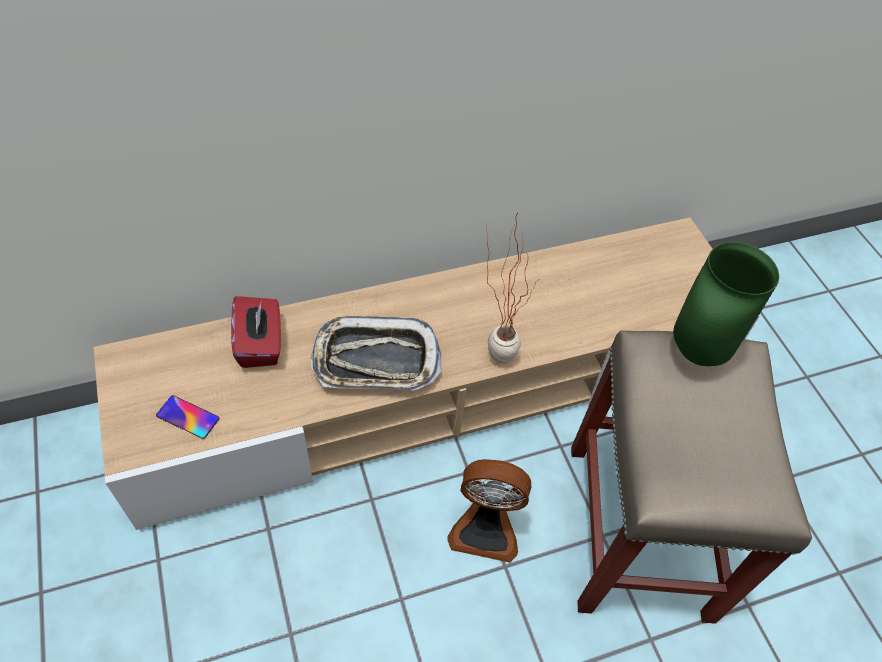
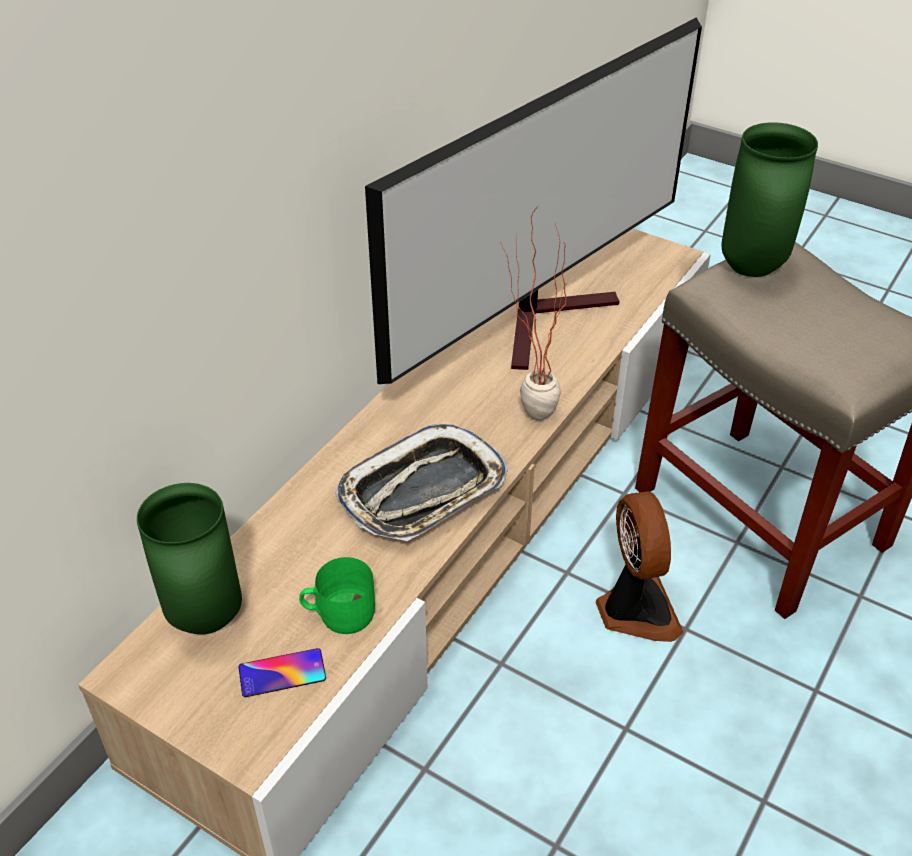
camera: 35 degrees left, 10 degrees down
(183, 355) = (204, 620): none -> green vase
(252, 403) = (339, 613): none -> green mug
(260, 344) = (283, 554): red tissue box -> none
(485, 528) = (635, 610): fan -> fan turned 75 degrees counterclockwise
(582, 292) = (548, 318): none -> television

